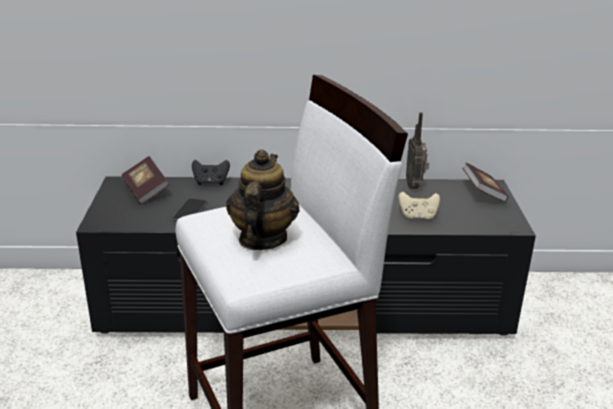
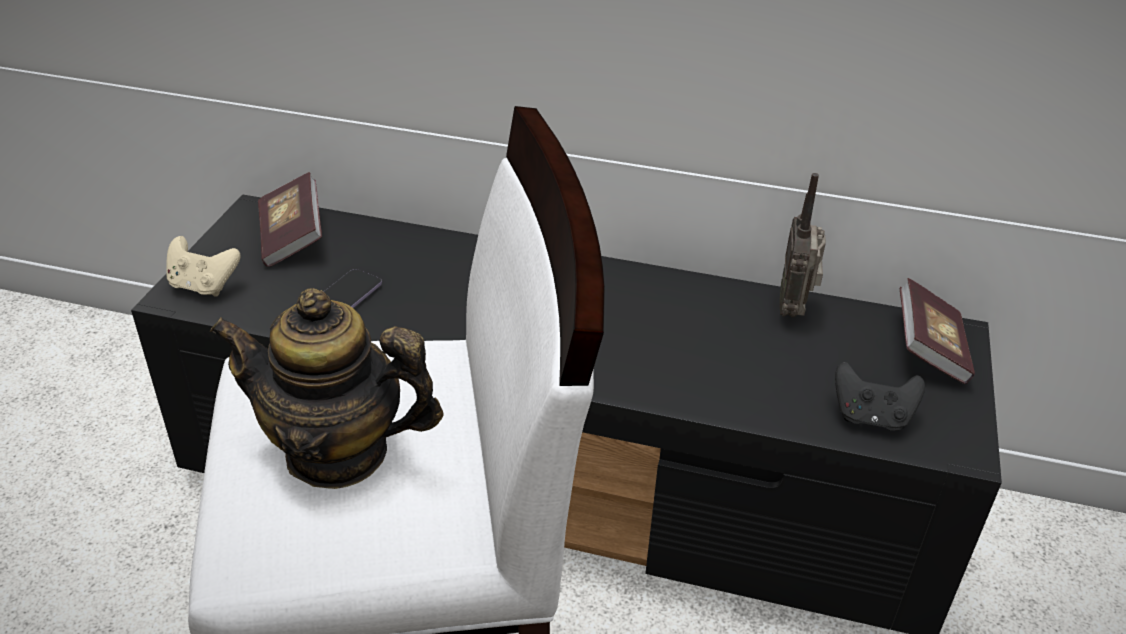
camera: 15 degrees right, 10 degrees up
(211, 182) = (412, 237): black game controller -> black game controller (871, 417)
(262, 239) = (338, 452): teapot -> teapot turned 105 degrees counterclockwise
(418, 217) = (767, 387): beige game controller -> beige game controller (203, 286)

